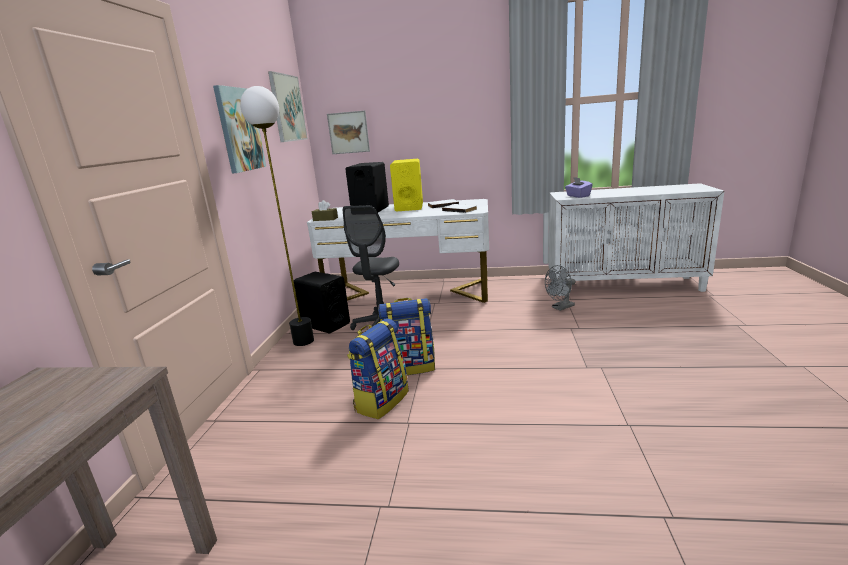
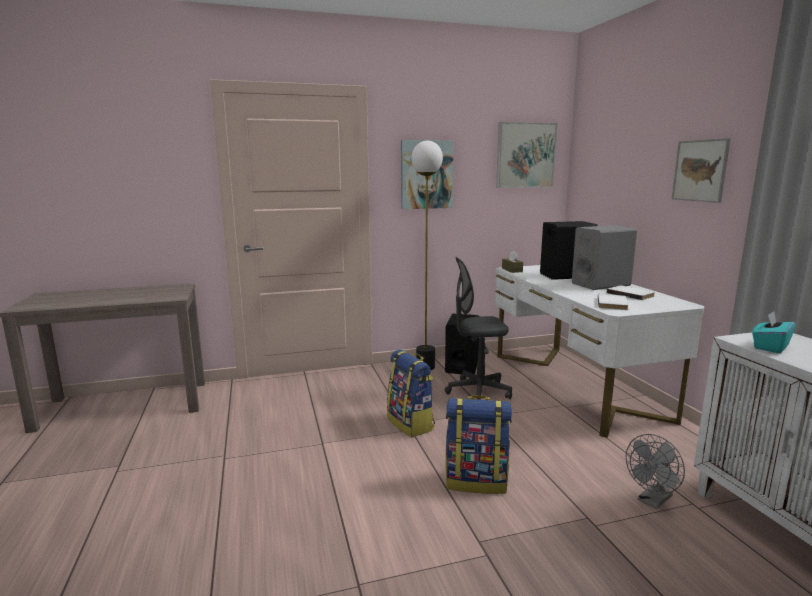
camera: 65 degrees right, 5 degrees down
(348, 132) = (594, 185): picture -> picture (700, 170)
(381, 401) = (349, 424): backpack -> backpack (476, 481)
(409, 207) = (601, 284): yellow speaker -> grey speaker
(560, 307) = (652, 501): grey fan -> grey fan turned 75 degrees counterclockwise
(577, 196) = (770, 347): purple tissue box -> turquoise tissue box

